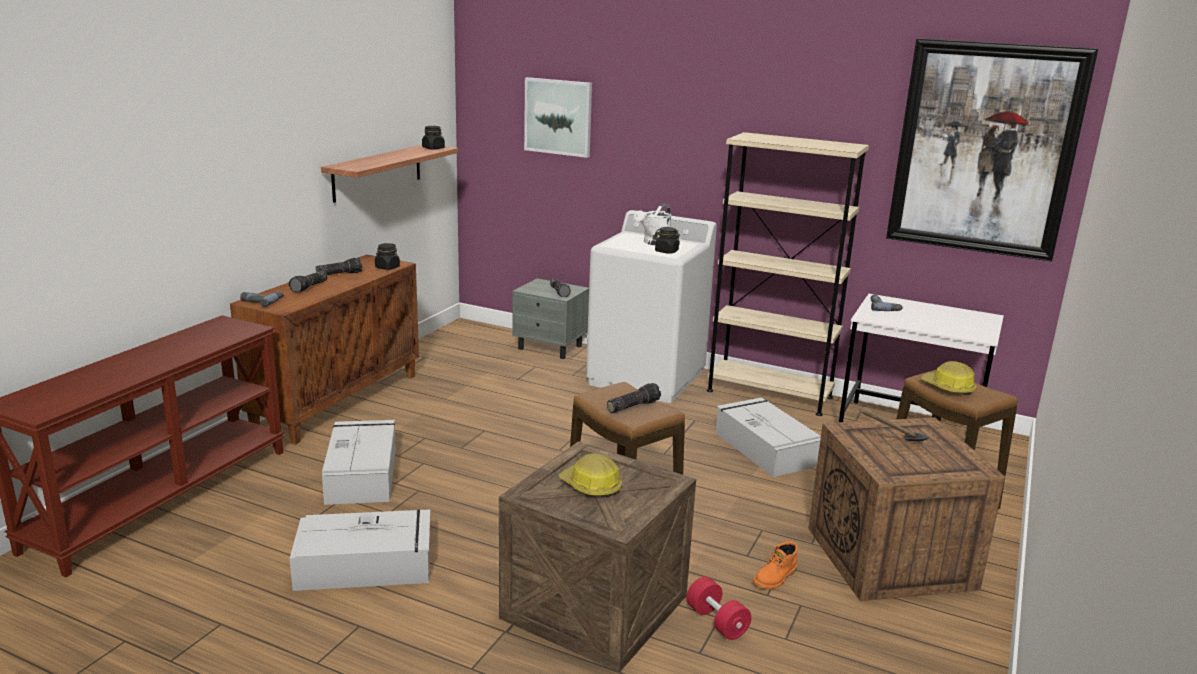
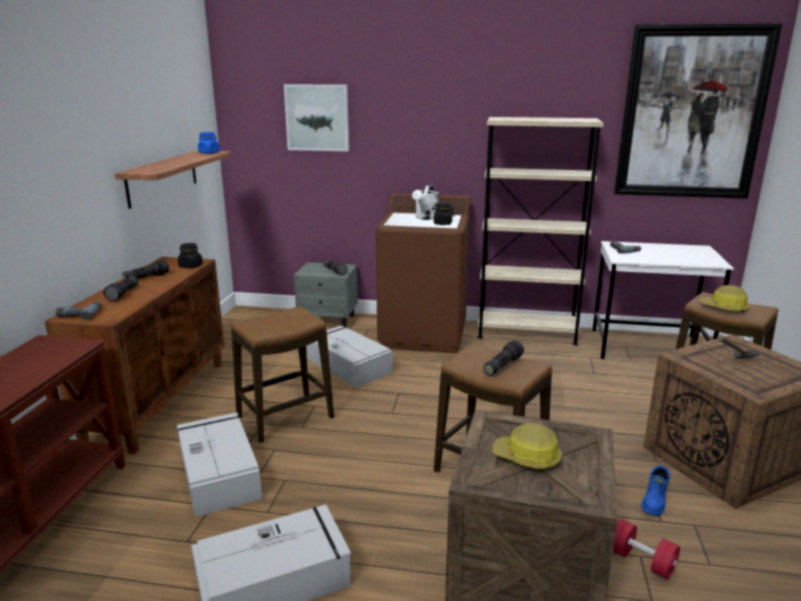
camera: 15 degrees left, 0 degrees up
(433, 148) = (209, 153): black jar -> blue jar
(449, 436) = (285, 417): none -> stool
(647, 378) = (424, 334): white washing machine -> brown washing machine
(764, 448) = (556, 380): grey storage box -> grey storage box (348, 365)
(775, 578) = (655, 502): orange boot -> blue boot

